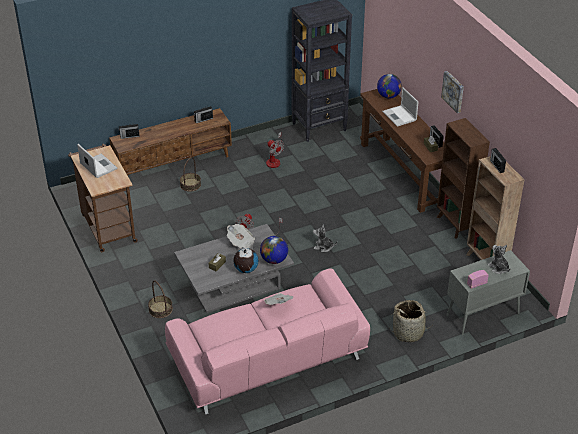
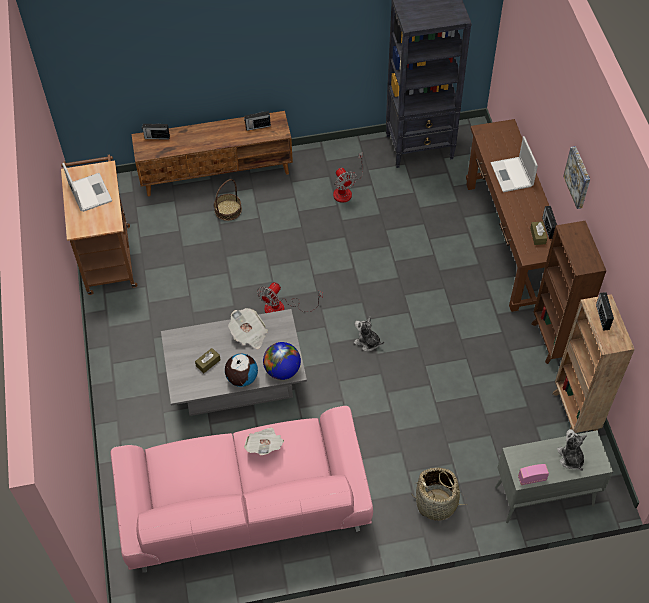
camera: 15 degrees right, 15 degrees up
(160, 309) = (135, 398): basket -> none
(388, 96) = (507, 137): globe -> none

